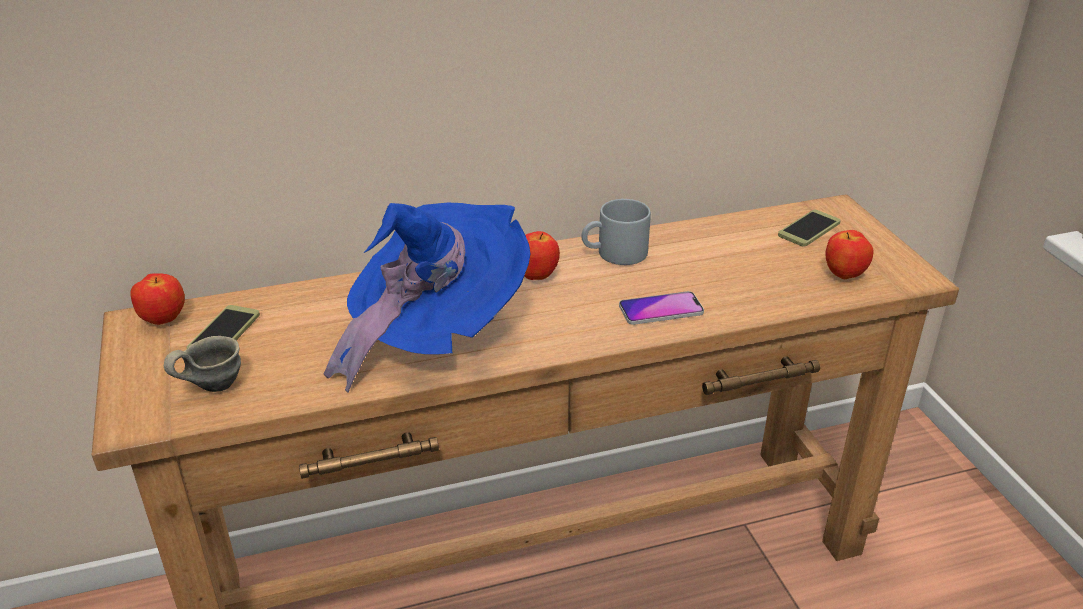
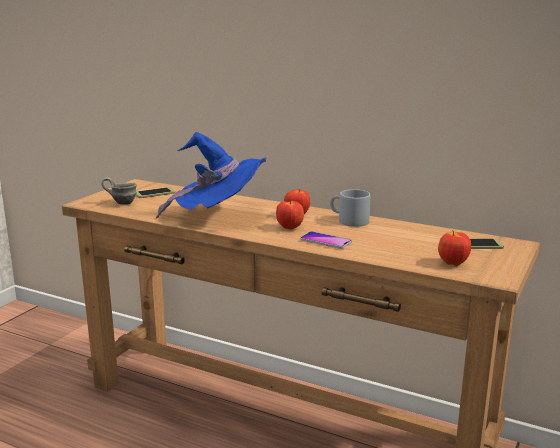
camera: 45 degrees right, 15 degrees down
(164, 320) = (145, 185): apple -> apple (290, 228)

